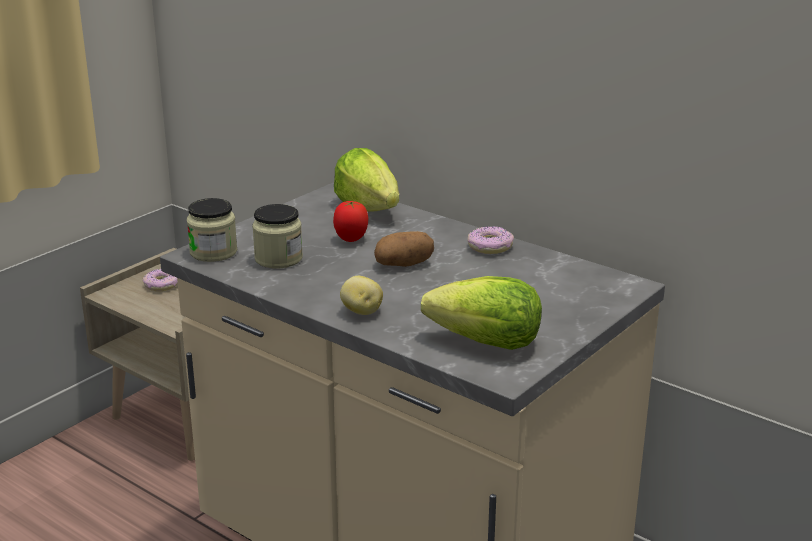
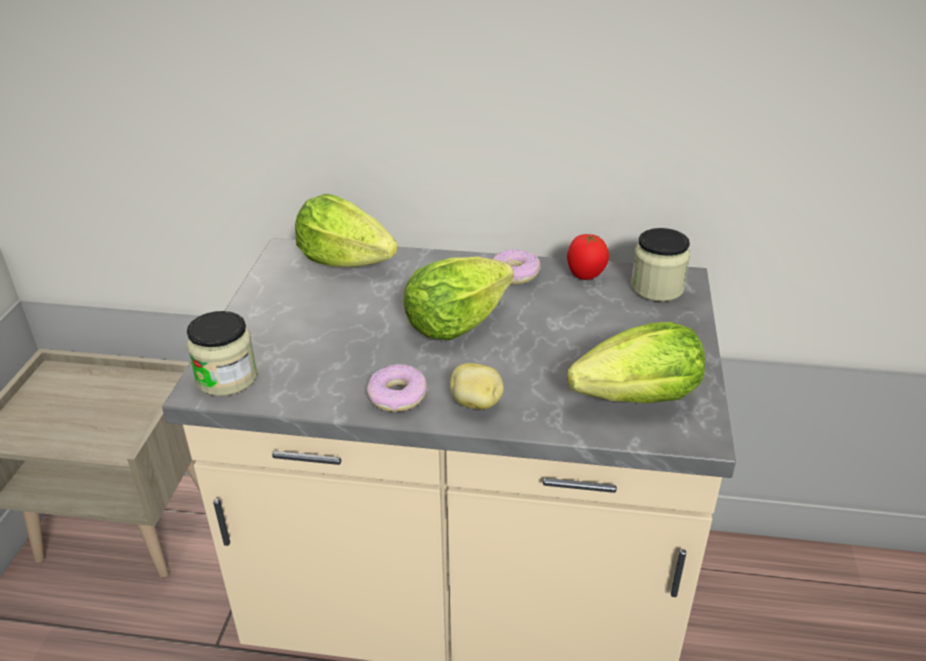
camera: 30 degrees left, 10 degrees up
(162, 285) = (58, 401): donut -> donut (398, 396)
(278, 259) = (313, 361): jar -> jar (657, 288)
(351, 239) = (368, 308): tomato -> tomato (585, 276)
(404, 264) = (455, 323): potato -> lettuce

